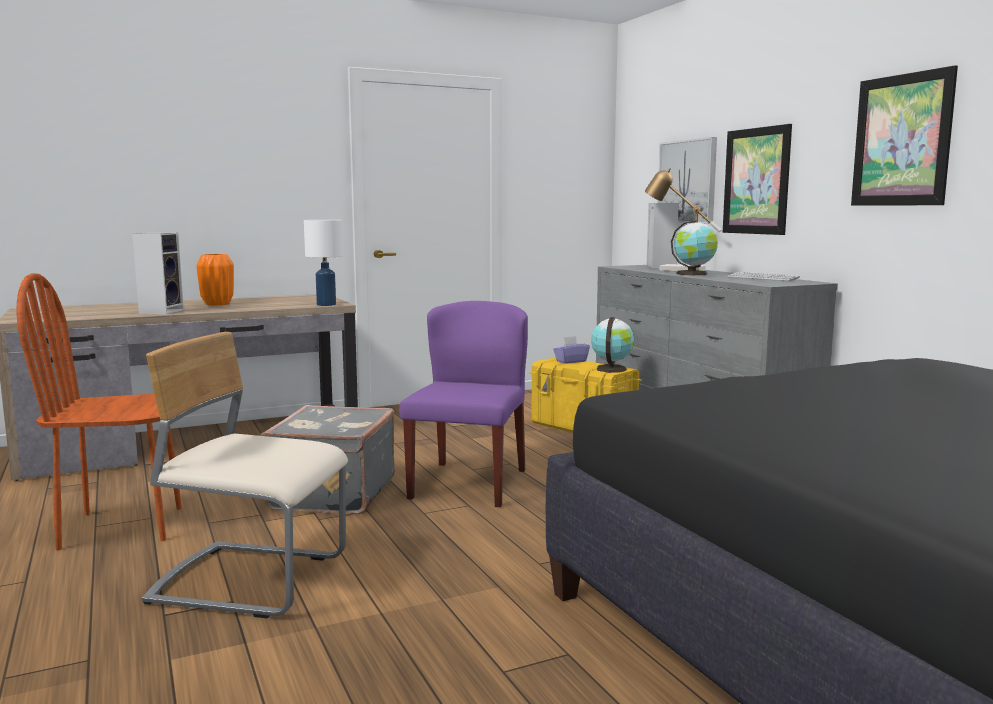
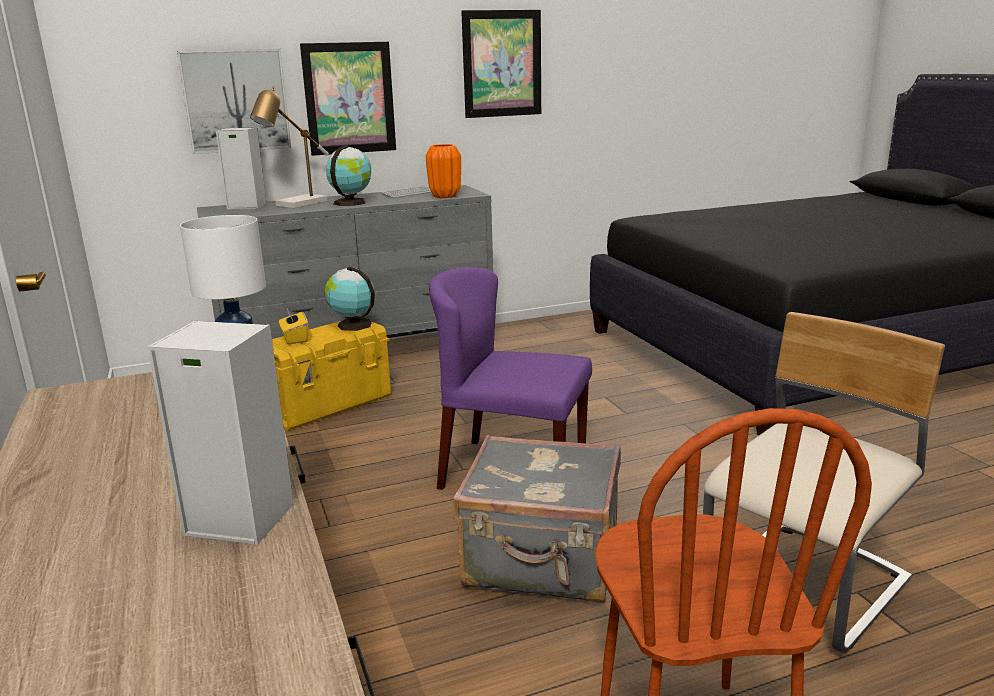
camera: 85 degrees left, 10 degrees up
(218, 304) = (132, 474): orange vase -> orange vase (445, 196)
(251, 580) = (807, 587): beige chair -> beige chair turned 150 degrees counterclockwise
(571, 361) = (295, 339): purple tissue box -> yellow tissue box

